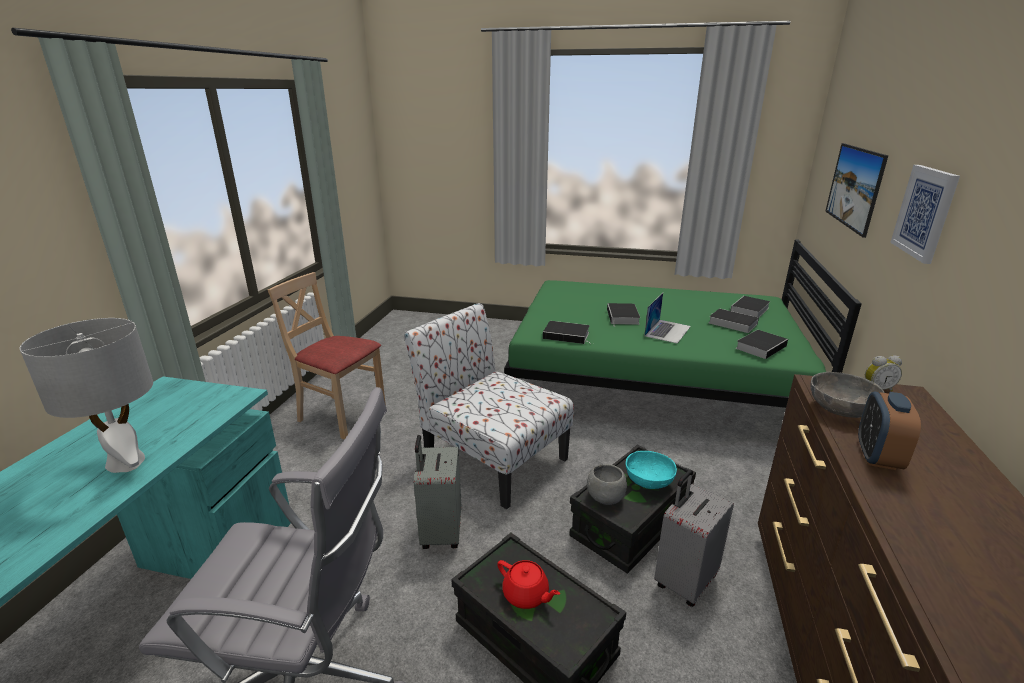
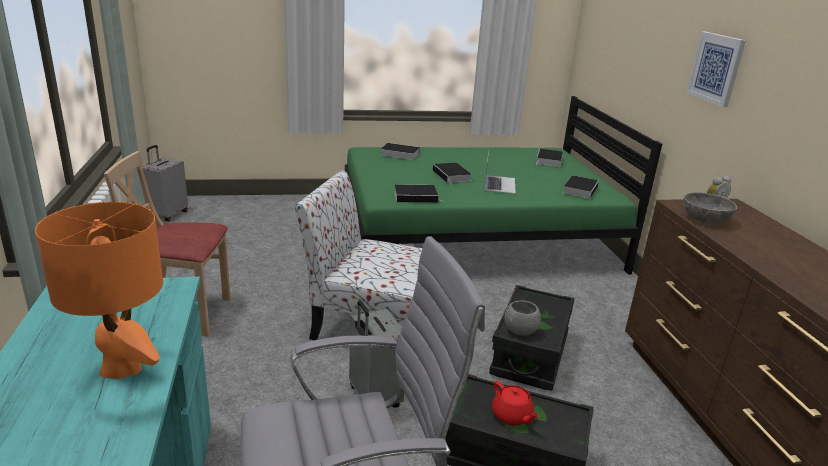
camera: 25 degrees left, 0 degrees up
(126, 463) = (122, 367): grey table lamp -> orange table lamp
(526, 595) = (512, 416): red teapot -> red teapot turned 45 degrees clockwise
(649, 481) = (545, 311): turquoise bowl -> none
(684, 581) = (594, 385): grey suitcase -> grey suitcase (168, 215)
(731, 323) = (543, 172): book -> book (398, 154)
(849, 205) = (632, 64): picture -> none
(877, 457) = (749, 245): alarm clock -> none

